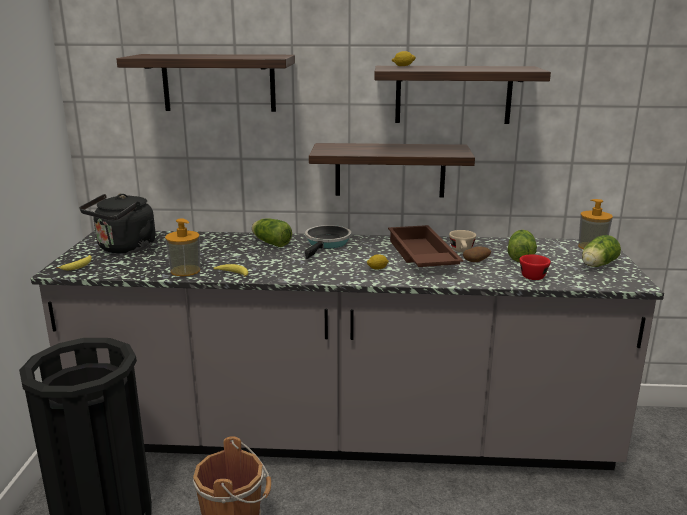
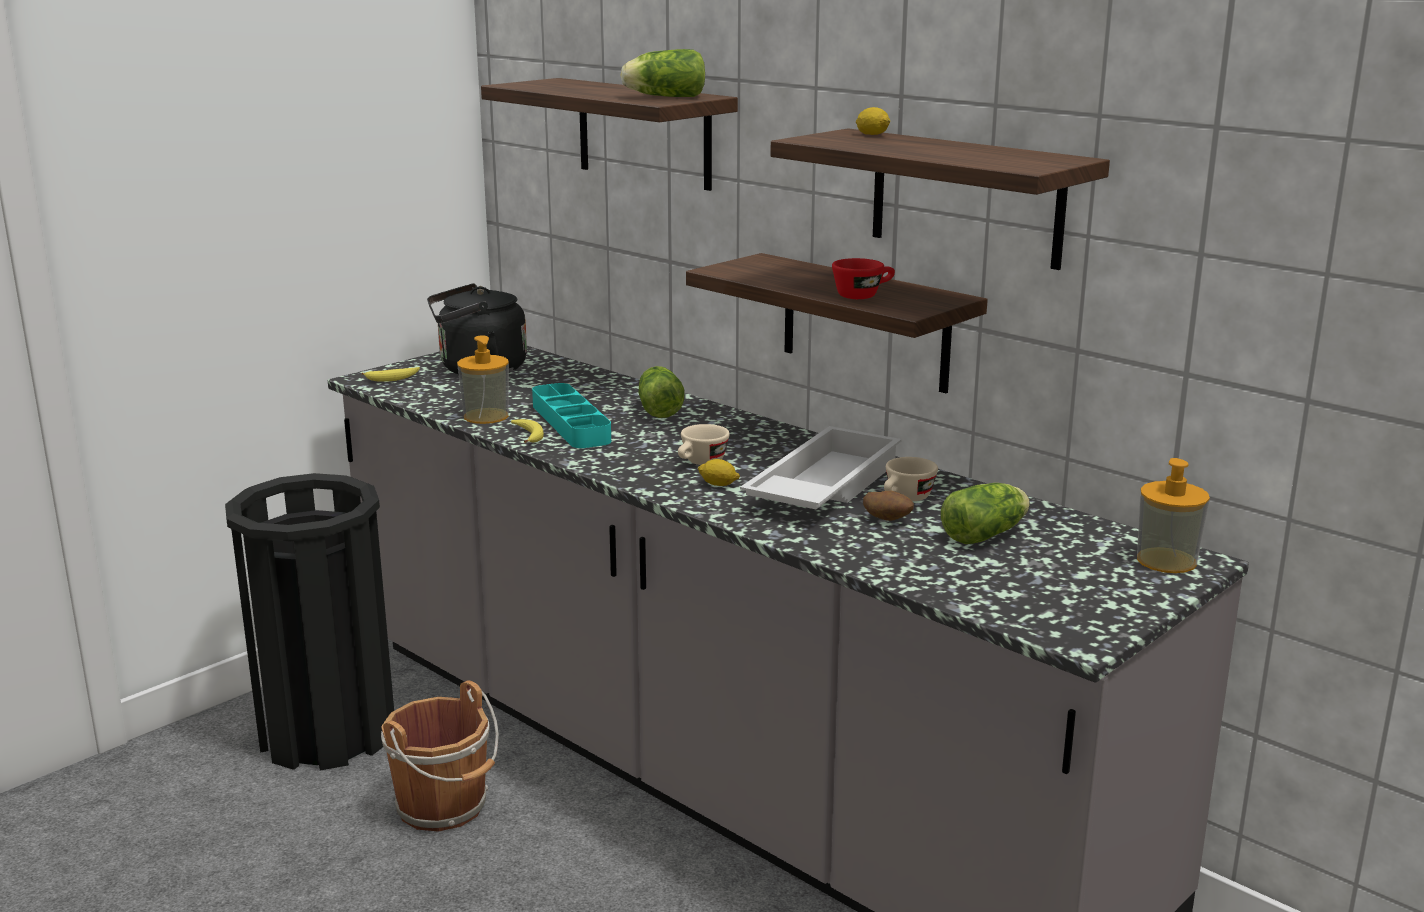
camera: 40 degrees right, 0 degrees up
(241, 261) = (570, 423): none -> turquoise tray
(327, 243) = (730, 430): frying pan -> none
(348, 262) = (701, 463): none -> beige cup
(420, 256) = (821, 486): brown tray -> white tray
(533, 275) = (929, 567): red cup -> red cup (863, 295)
(597, 265) = (1088, 590): lettuce -> lettuce (663, 97)

